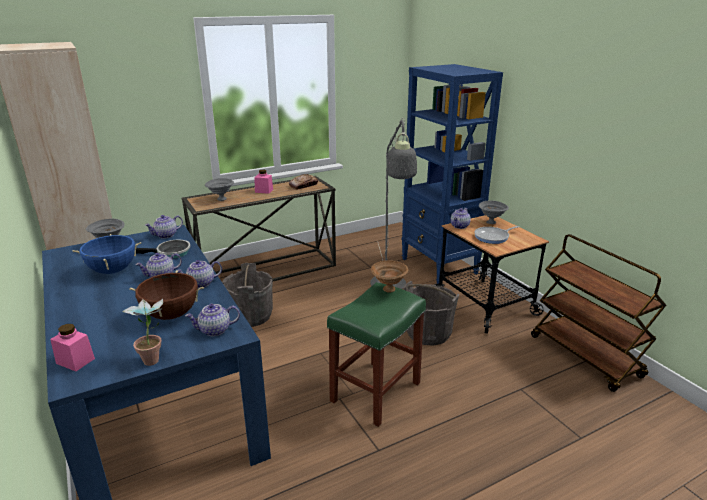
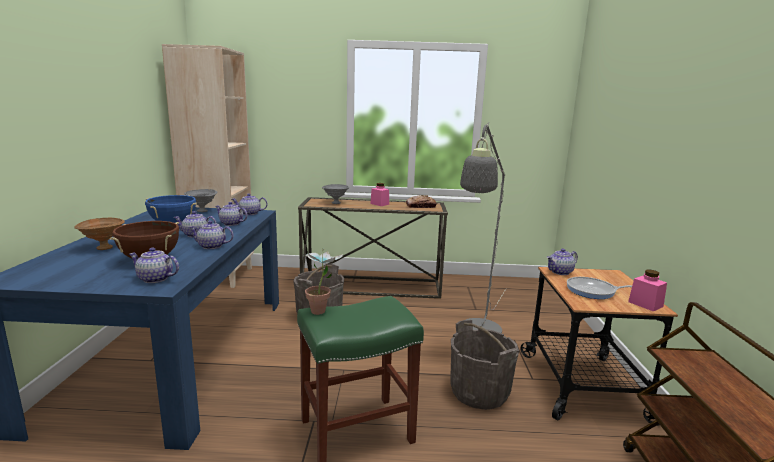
camera: 30 degrees right, 10 degrees down
(75, 361) = (34, 268): pink jar -> pink jar (645, 304)
(154, 357) = (78, 283): potted plant -> potted plant (322, 309)
(171, 253) = (231, 224): frying pan -> teapot
(389, 290) = (388, 304): brown bowl -> brown bowl (103, 248)
(439, 266) = (557, 329): blue bookcase -> none
(491, 222) = (609, 277): grey bowl -> none

